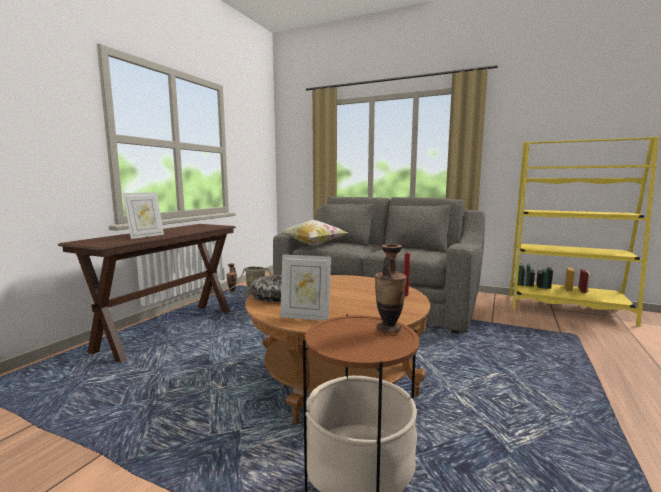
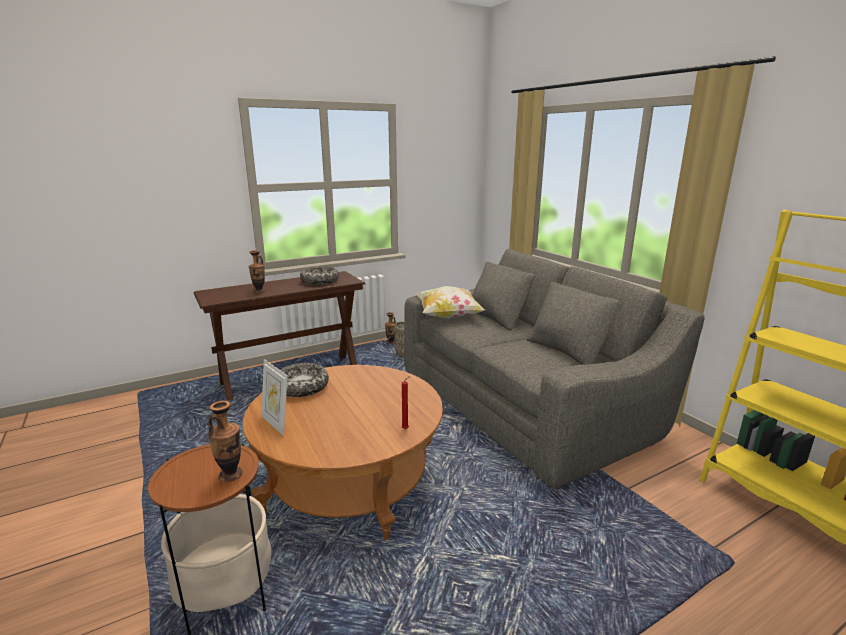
camera: 35 degrees right, 10 degrees up
(146, 236) = (259, 291): picture frame -> vase
(192, 228) = (319, 281): none -> bowl

